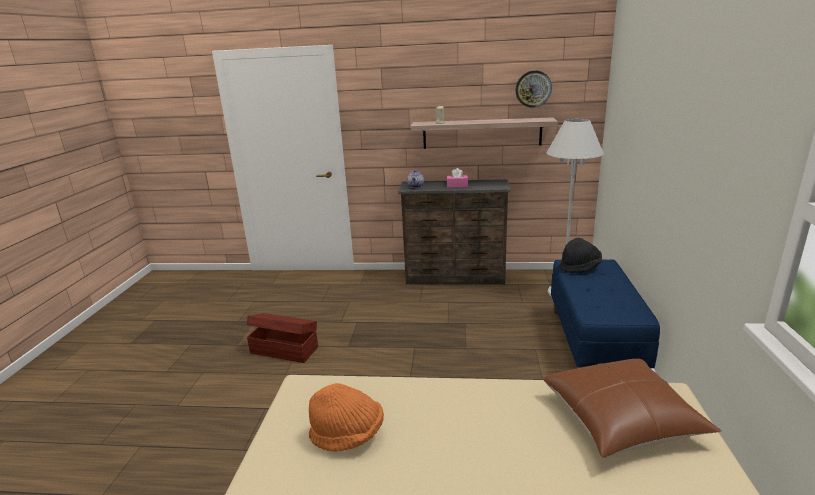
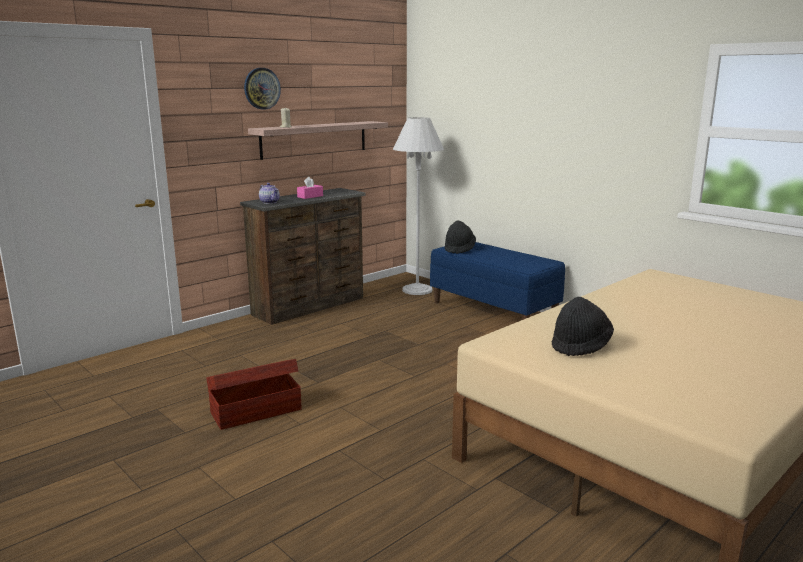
camera: 50 degrees left, 5 degrees down
(348, 435) = (580, 346): orange hat -> black hat
(533, 89) = (354, 92): wall clock -> wall clock (261, 88)
(622, 419) = (663, 288): brown pillow -> none

